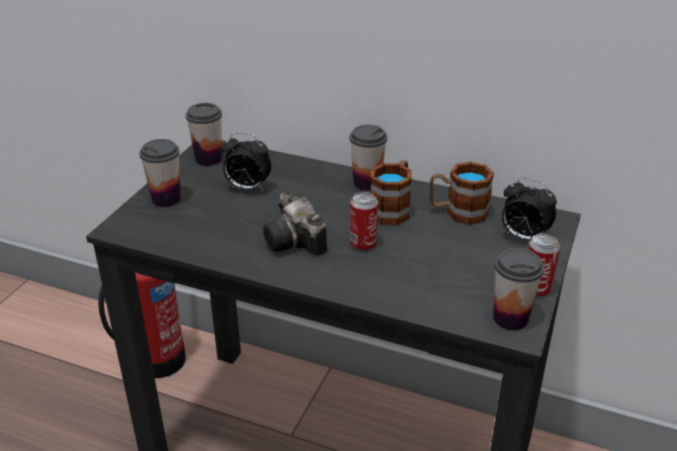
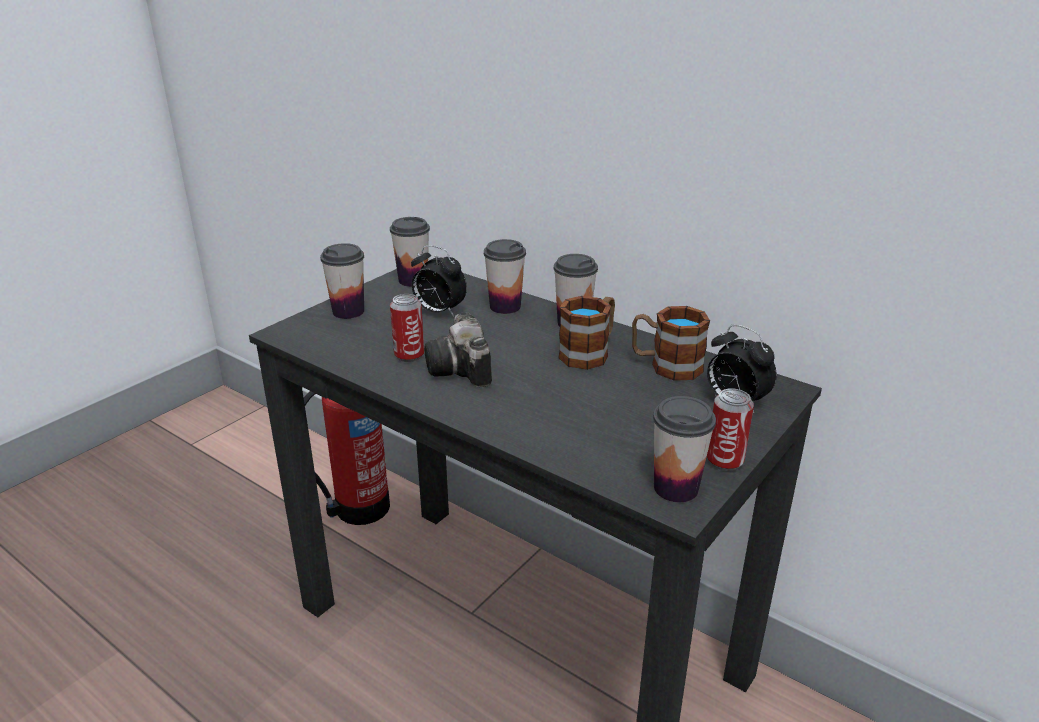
camera: 15 degrees right, 5 degrees down
(302, 175) = (505, 307): none -> cup
(363, 244) = (536, 383): can -> can (409, 355)

